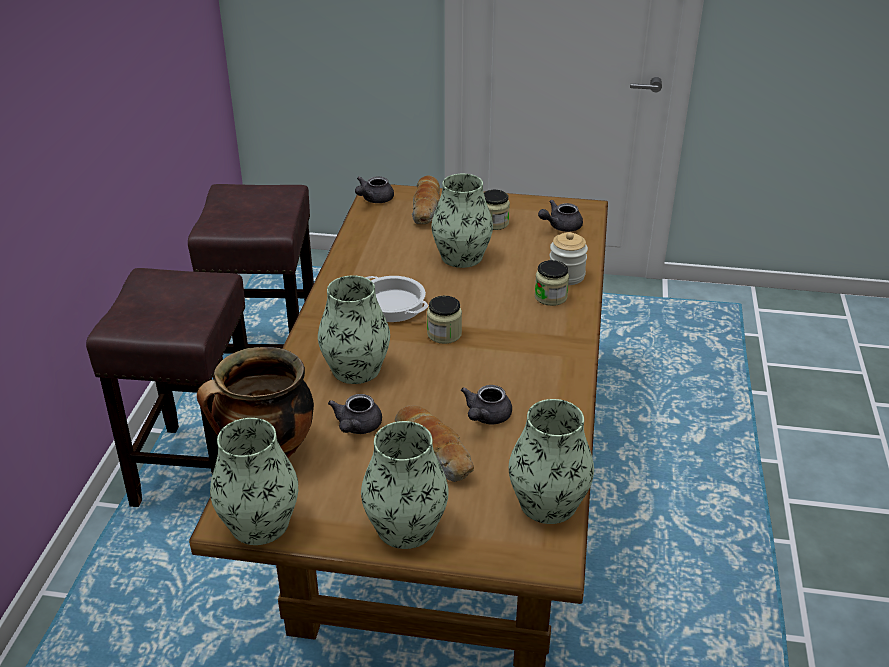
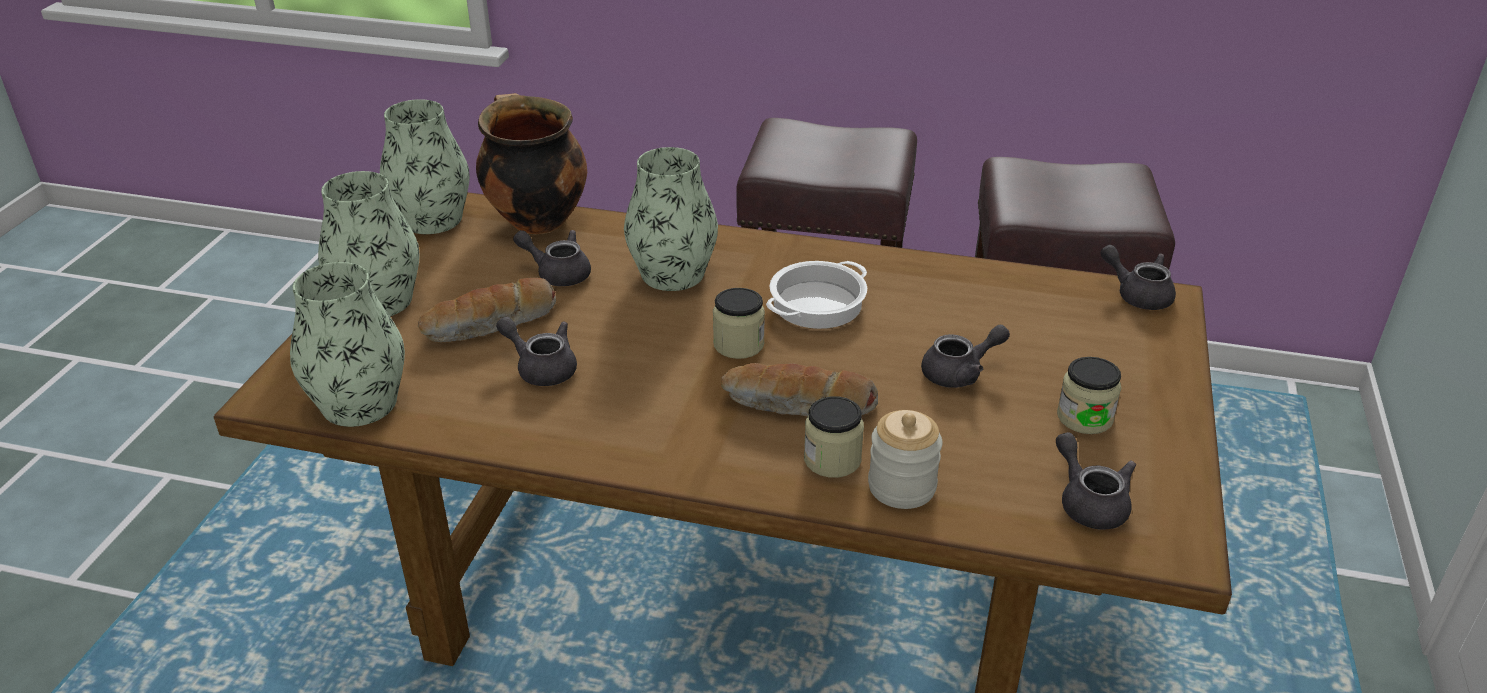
camera: 95 degrees right, 0 degrees up
(427, 208) = (1121, 346): bread -> bread (798, 406)
(461, 256) = (960, 373): vase -> grey teapot

